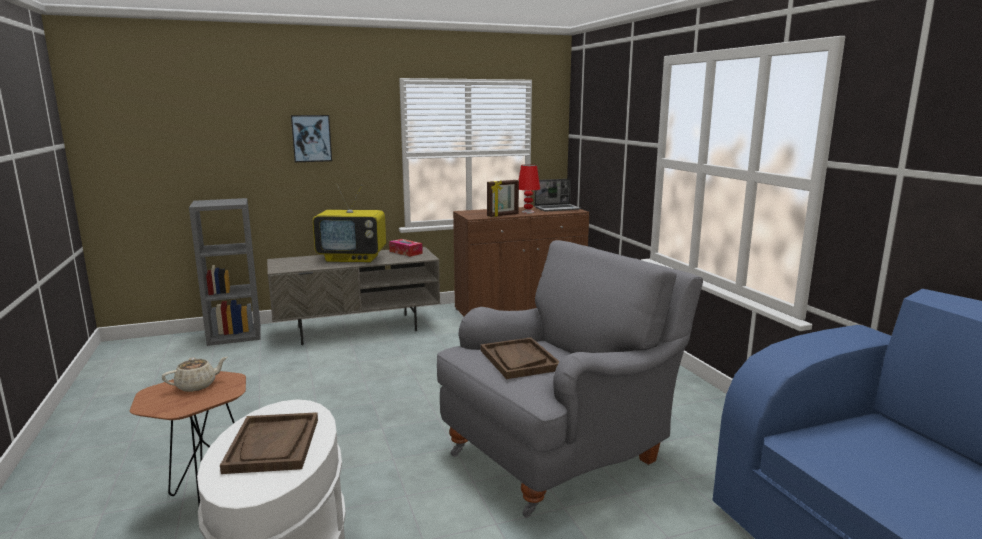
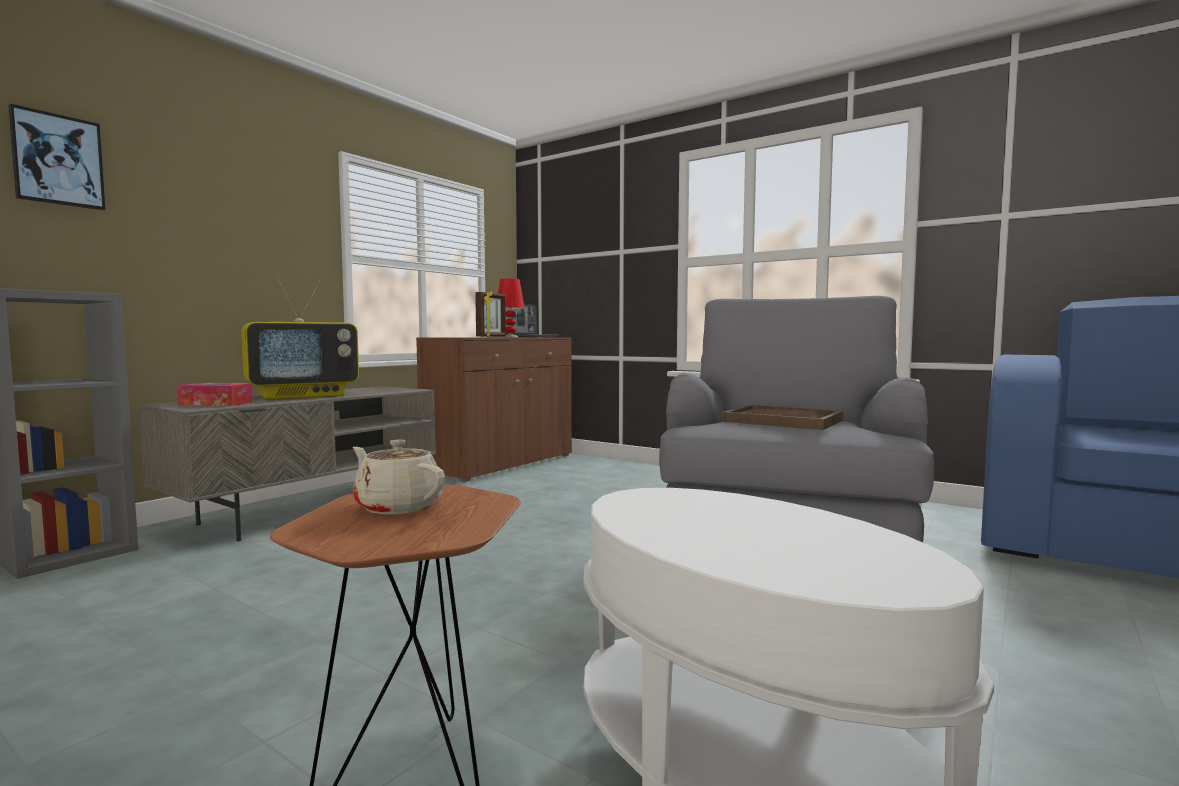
camera: 35 degrees left, 10 degrees down
(197, 385) = (397, 506): beige teapot -> beige teapot turned 75 degrees counterclockwise
(273, 445) = (755, 529): brown tray -> none
(311, 138) = (211, 212): picture -> picture (58, 160)
(405, 252) = (371, 389): tissue box -> tissue box (216, 403)

